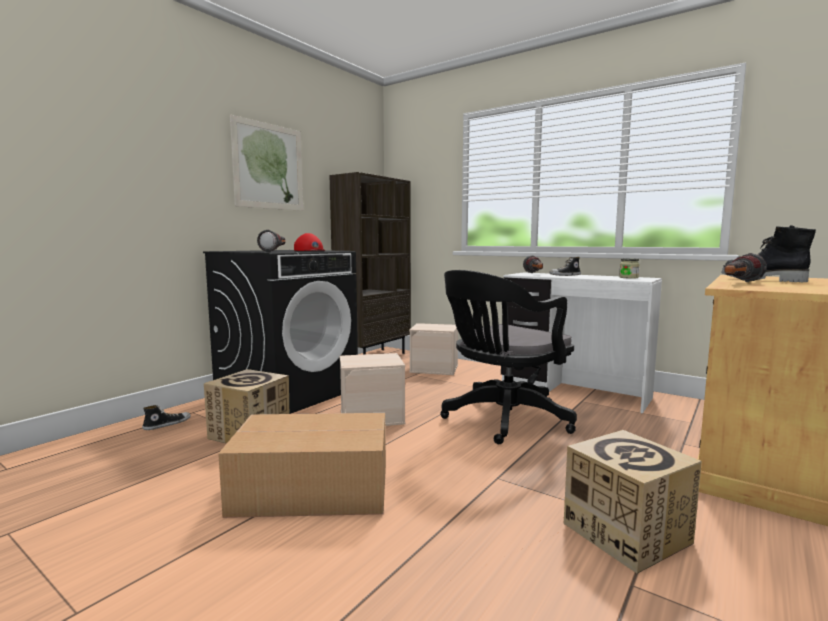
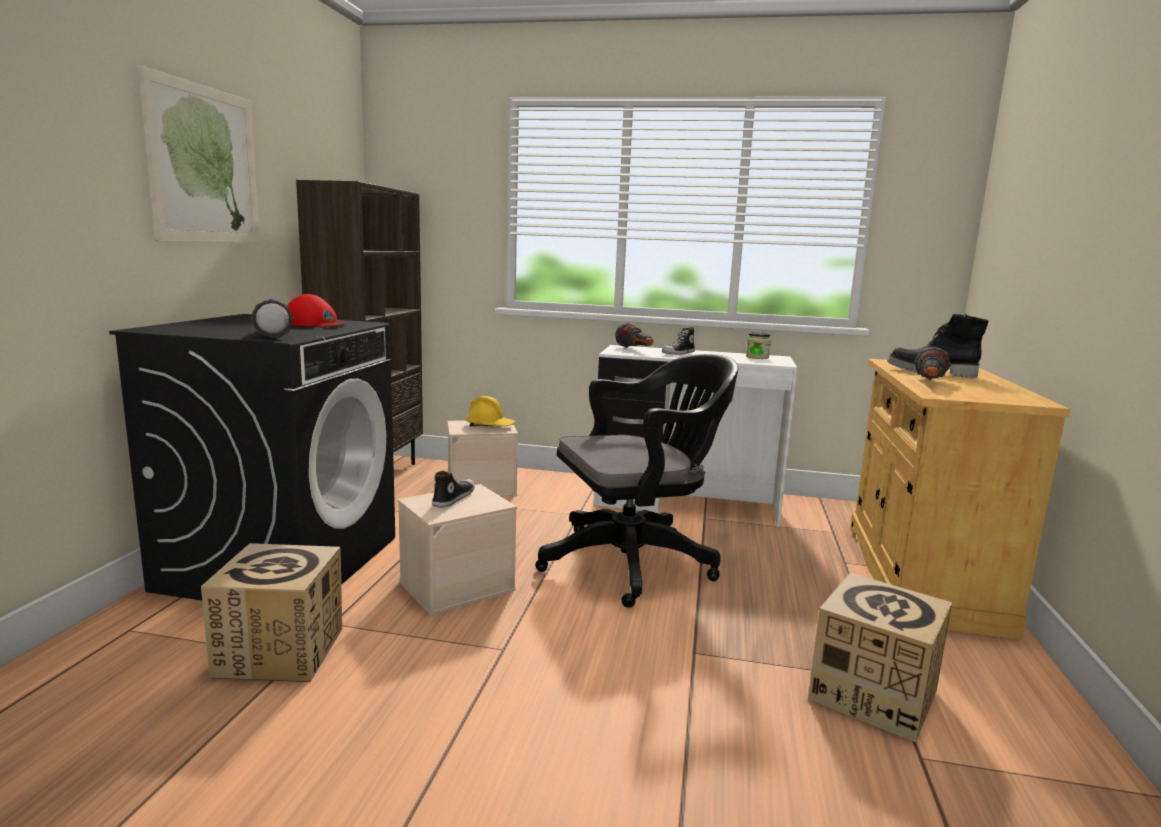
camera: 25 degrees left, 5 degrees up
(167, 424) = (98, 664): shoe -> shoe (453, 498)
(314, 489) = (474, 728): cardboard box -> none
(440, 327) = (490, 426): none -> yellow hard hat
(502, 420) = (635, 562): black office chair -> black office chair turned 135 degrees counterclockwise

